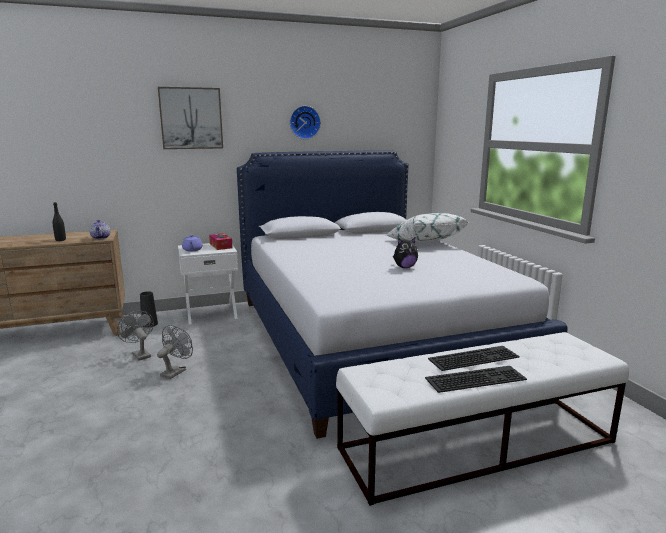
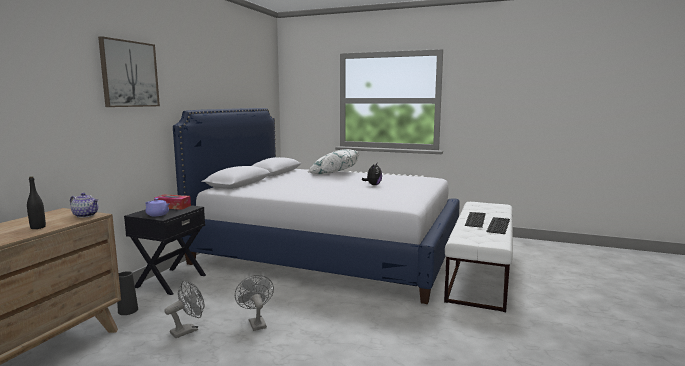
camera: 50 degrees left, 5 degrees down
(139, 354) = (188, 330): grey fan -> grey fan turned 135 degrees clockwise
(211, 313) = (170, 281): white nightstand -> black nightstand
(304, 122) = (211, 82): wall clock -> none

